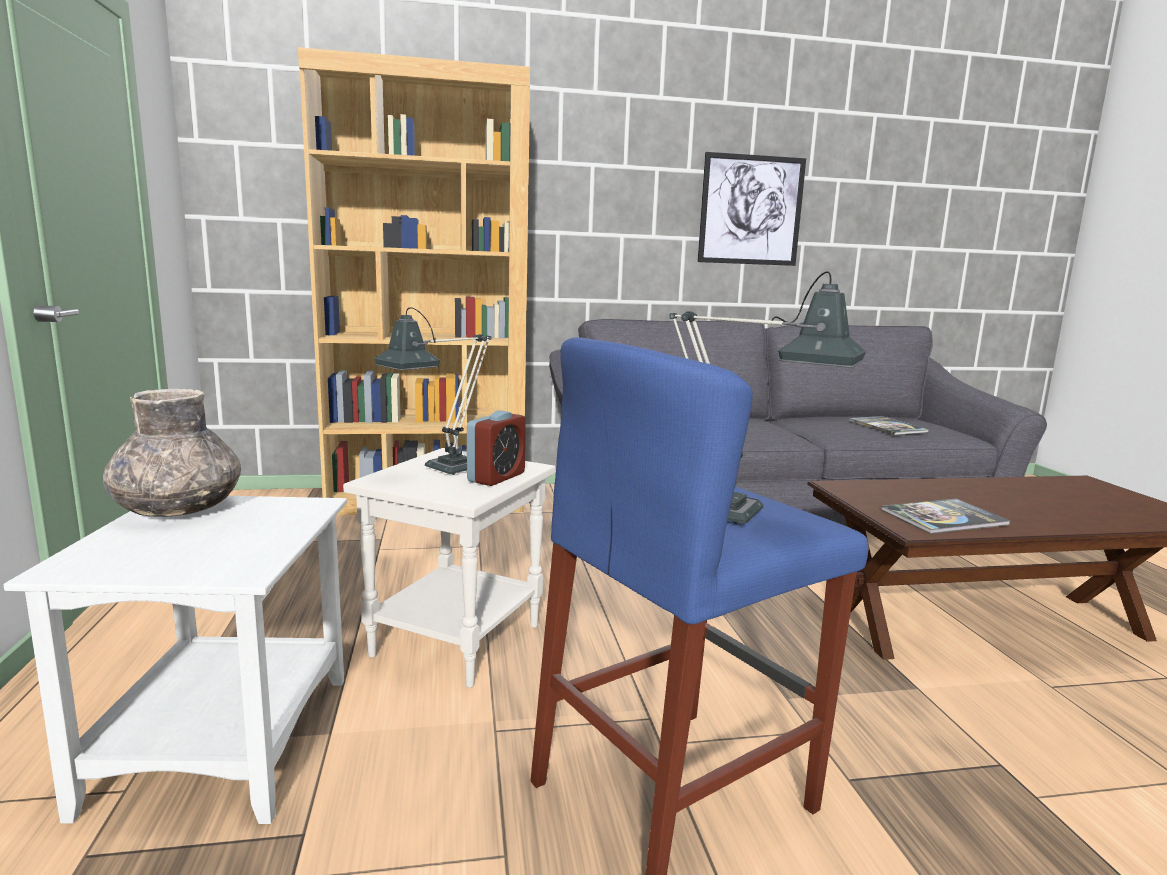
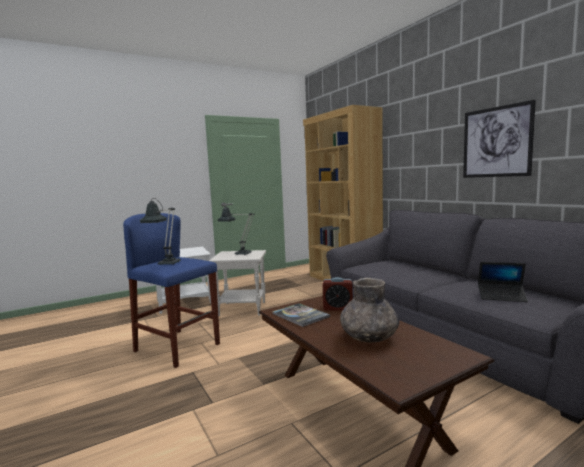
camera: 70 degrees right, 5 degrees down
(178, 510) = (192, 249): grey vase -> grey vase (369, 337)
(496, 477) = (238, 257): alarm clock -> alarm clock (338, 308)
(887, 427) = (501, 296): book -> laptop

